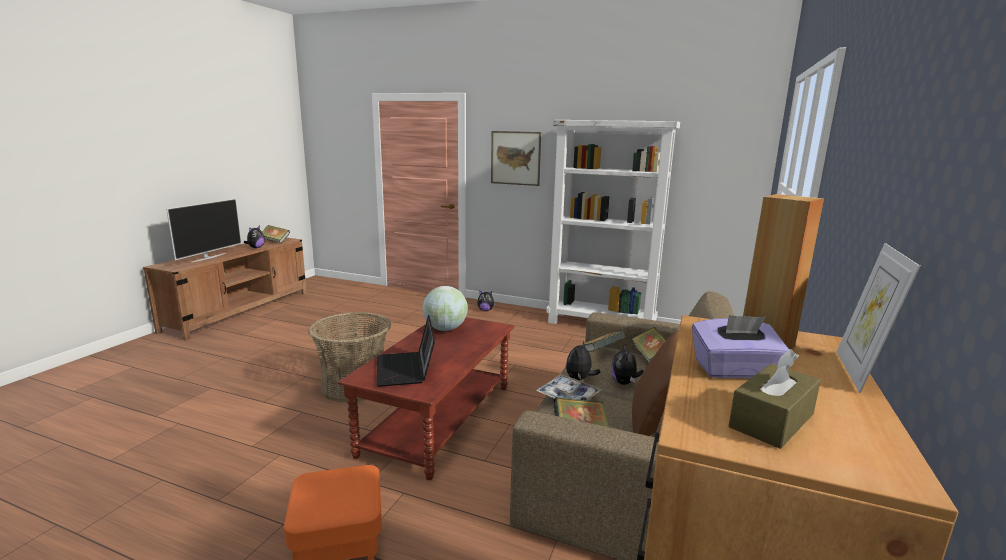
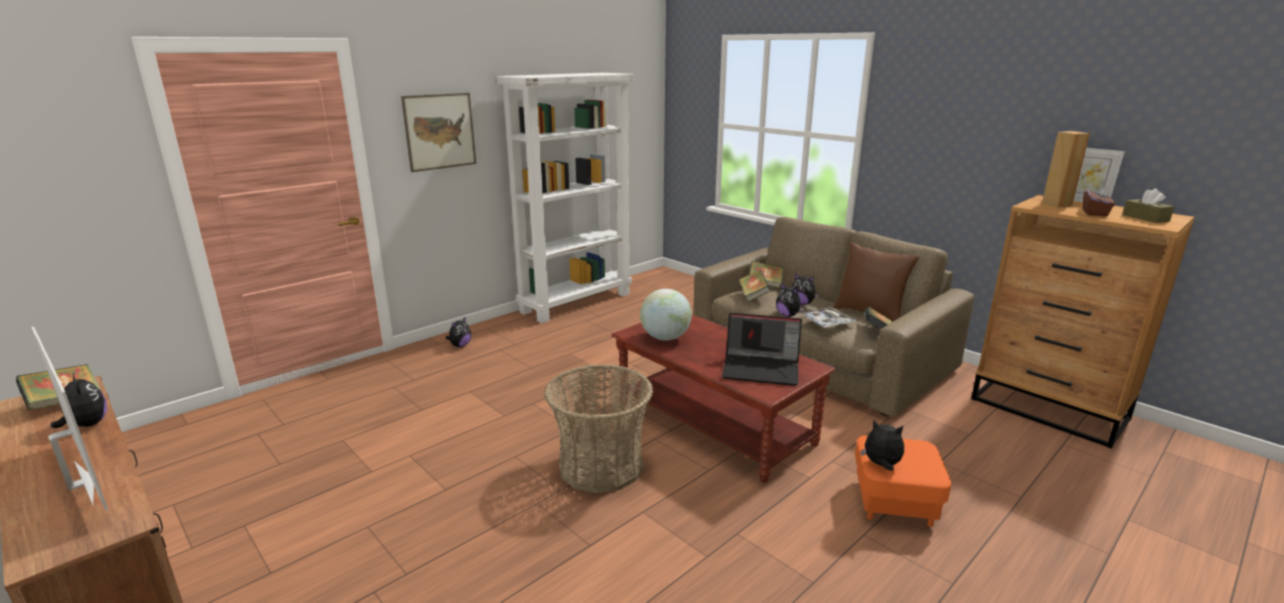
camera: 65 degrees left, 5 degrees up
(315, 479) = (881, 465): none -> plush toy
(734, 371) = (1095, 213): purple tissue box -> brown tissue box

